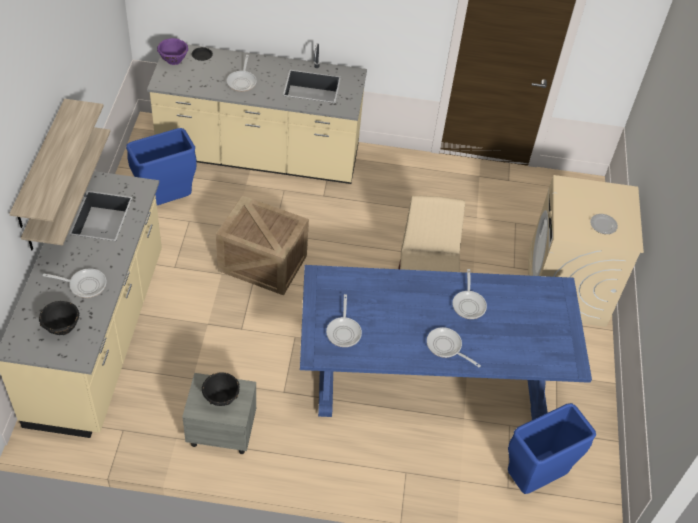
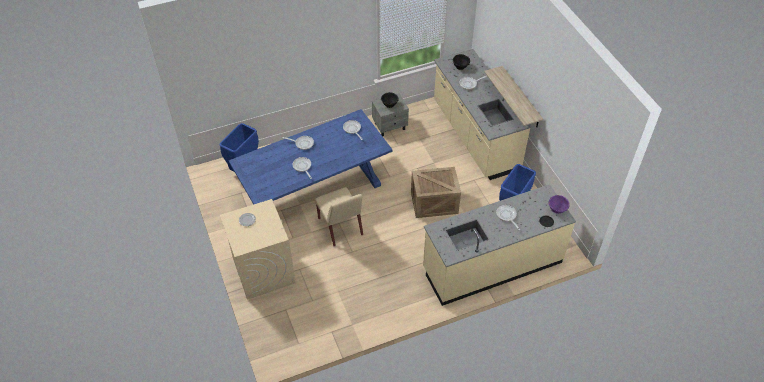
camera: 155 degrees right, 0 degrees up
(41, 165) = (522, 79): shelf -> none

